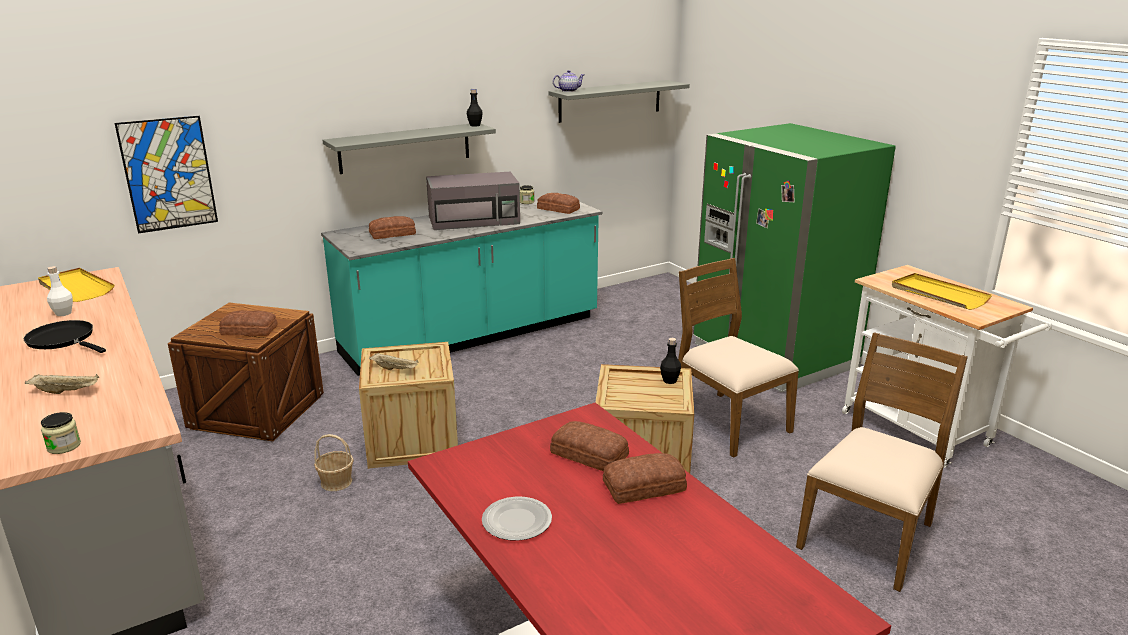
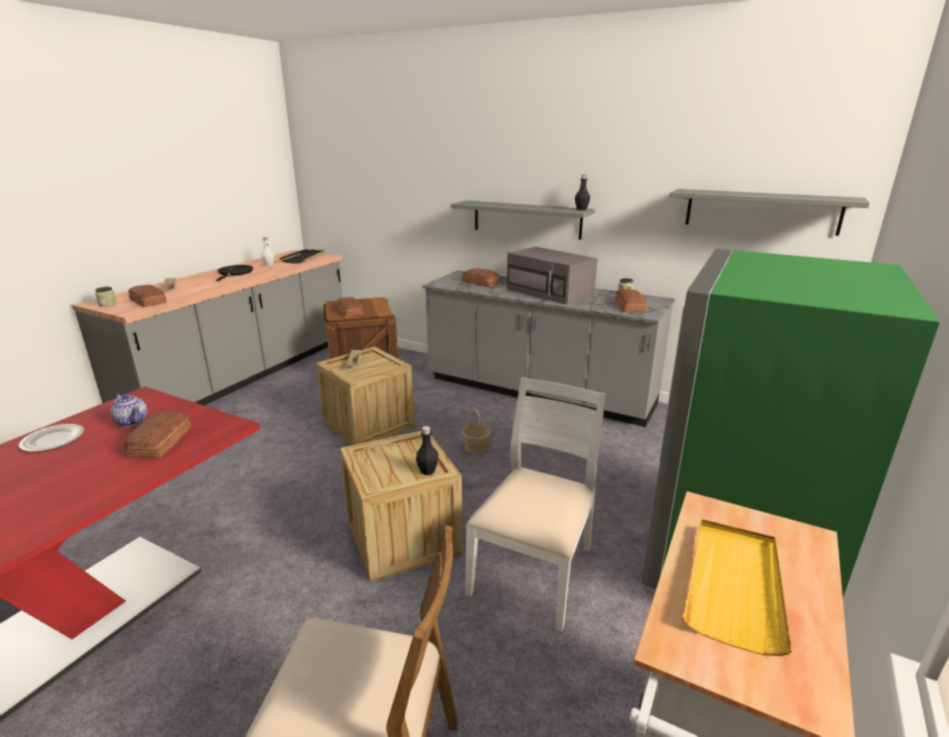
camera: 60 degrees right, 0 degrees up
(75, 288) = (304, 258): yellow tray -> black tray
(168, 174) = (378, 206): picture -> none
(336, 482) = (301, 419): basket -> basket (476, 447)
(472, 336) = (538, 393): turquoise counter -> grey counter
(568, 91) = (692, 190): teapot -> teapot (132, 421)
(645, 487) = (101, 479): bread -> bread (147, 301)
(727, 422) = (534, 570): brown chair -> white chair

